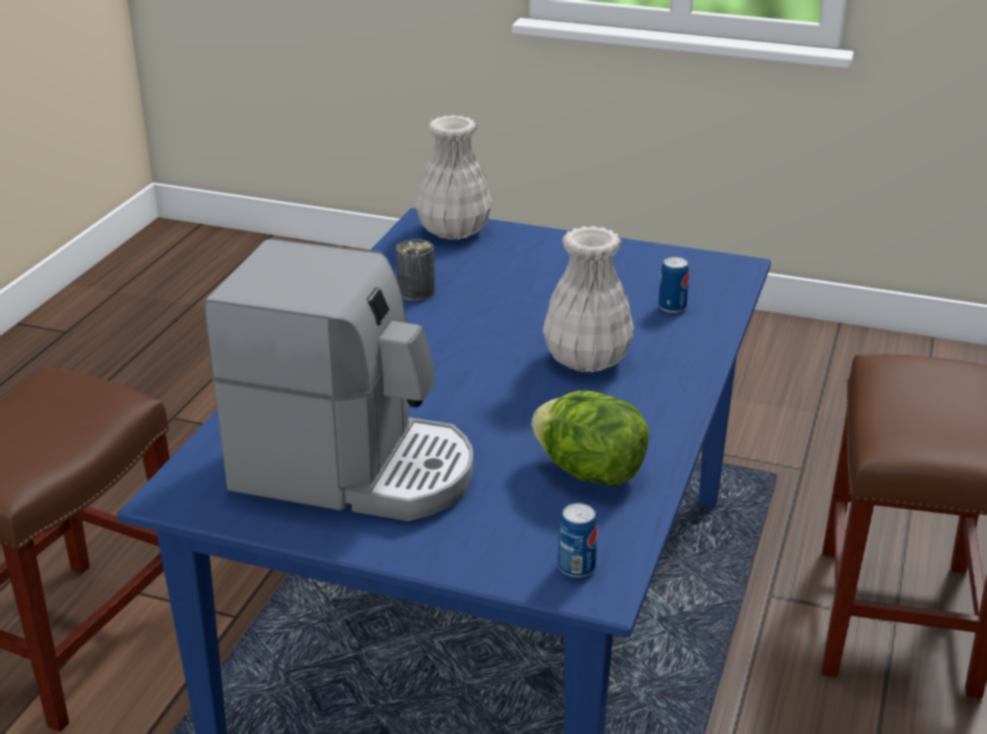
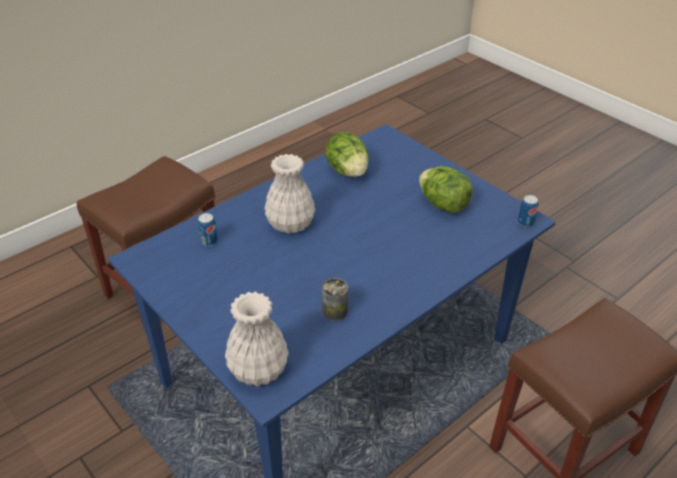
camera: 150 degrees left, 10 degrees up
(354, 470) = (443, 204): coffee machine -> lettuce
(576, 567) = (386, 142): can -> can (525, 222)

